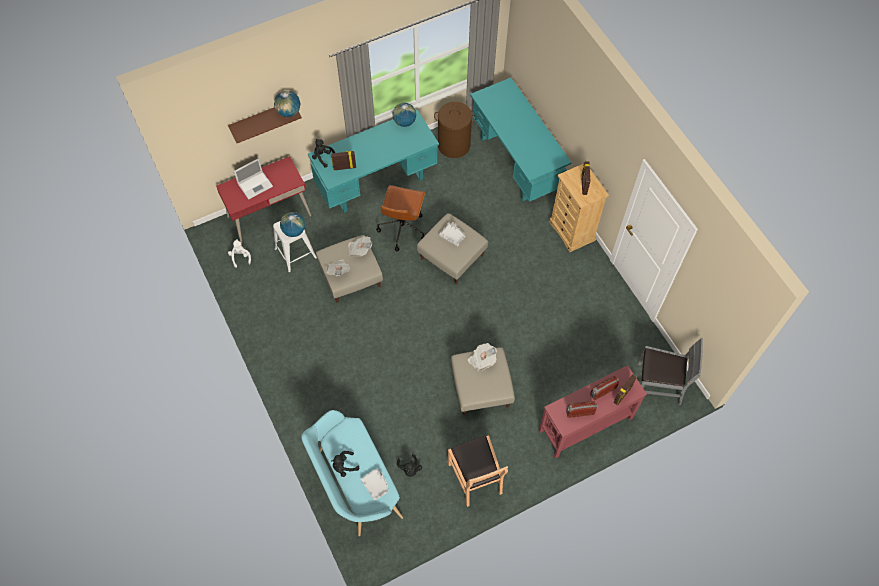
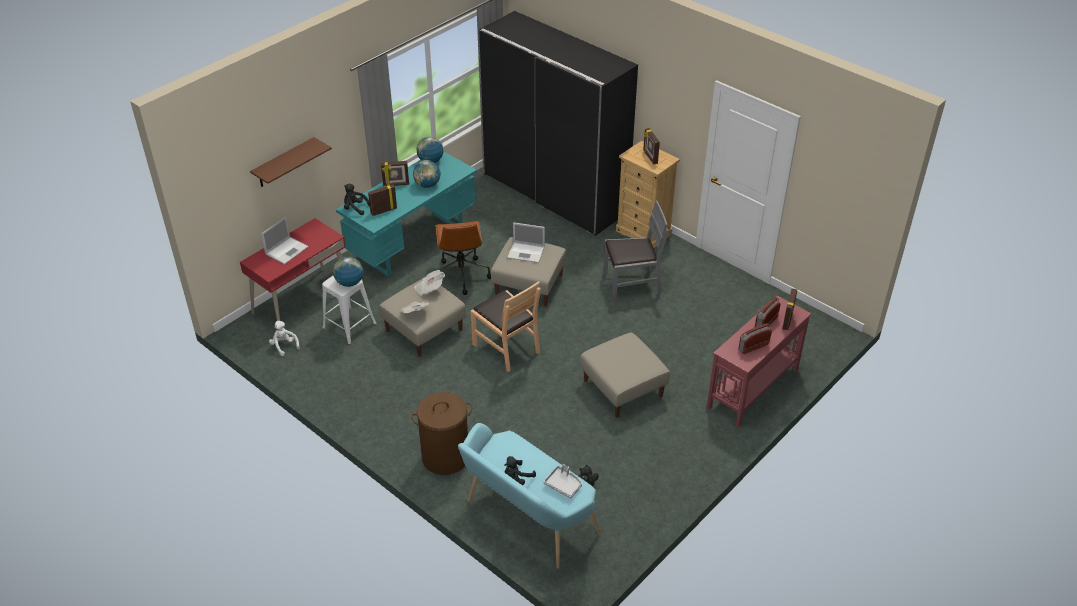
camera: 20 degrees left, 20 degrees down
(289, 112) = (315, 146): globe -> globe (427, 185)
(366, 141) = (396, 185): none -> picture frame
(452, 236) = (527, 252): grey tray -> laptop
(454, 145) = (481, 194): brown laundry basket -> brown laundry basket (445, 457)
(475, 477) = (662, 470): brown chair -> brown chair (506, 348)
(482, 360) = (617, 347): newspaper -> none
(515, 163) = (554, 193): turquoise desk -> black wardrobe
(658, 384) = (806, 333): grey chair -> grey chair (632, 284)

